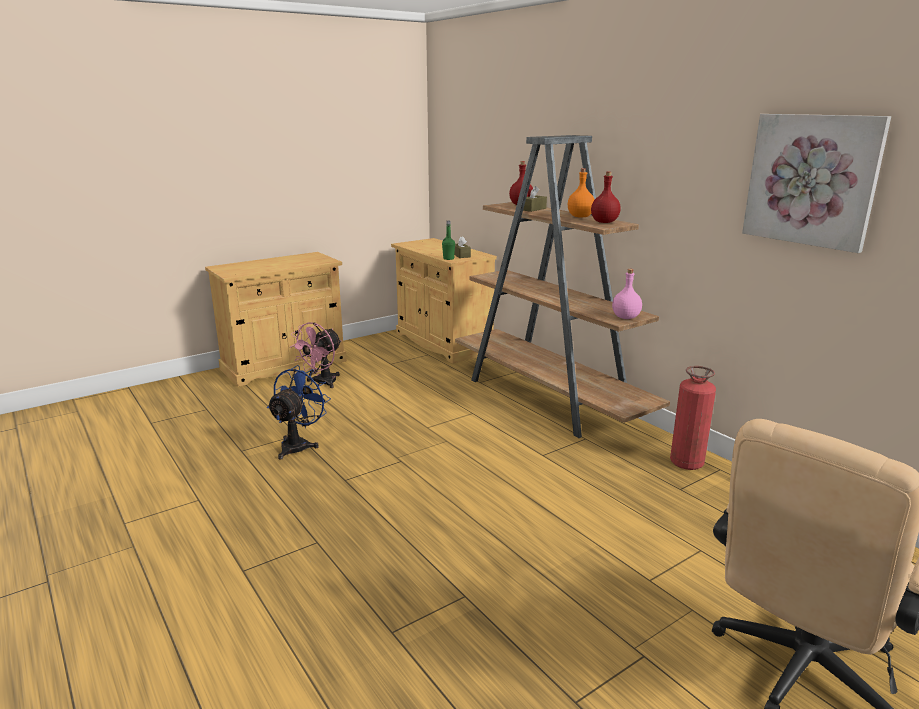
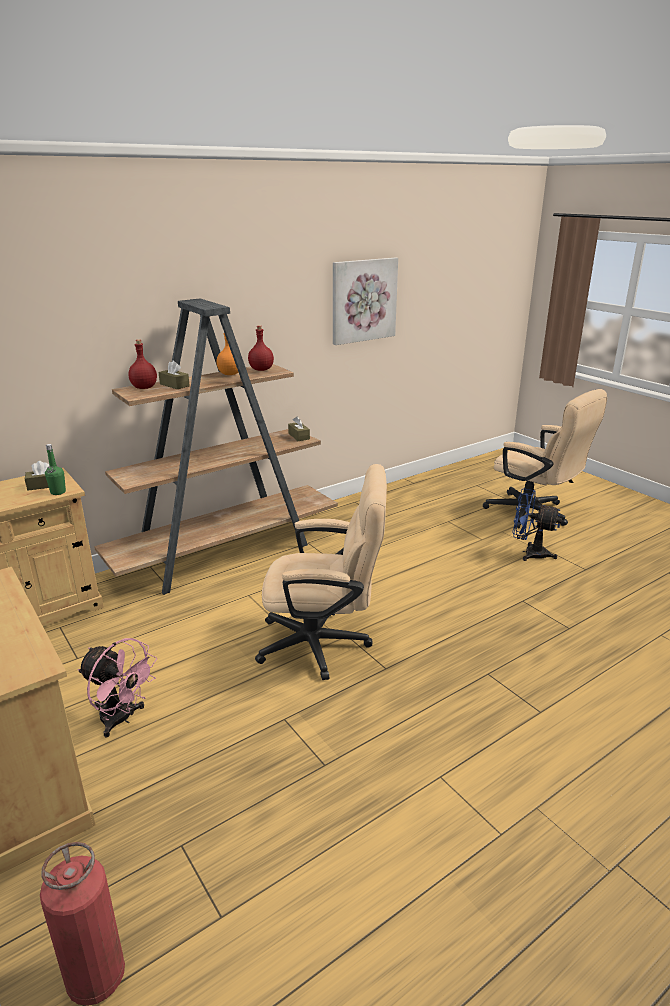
camera: 90 degrees left, 5 degrees up
(299, 445) = (311, 713): blue fan -> blue fan (529, 553)
(389, 449) = (324, 644): none -> beige office chair
(626, 317) = (299, 436): pink bottle -> brown tissue box
(686, 463) = (347, 510): fire extinguisher -> fire extinguisher (96, 977)

